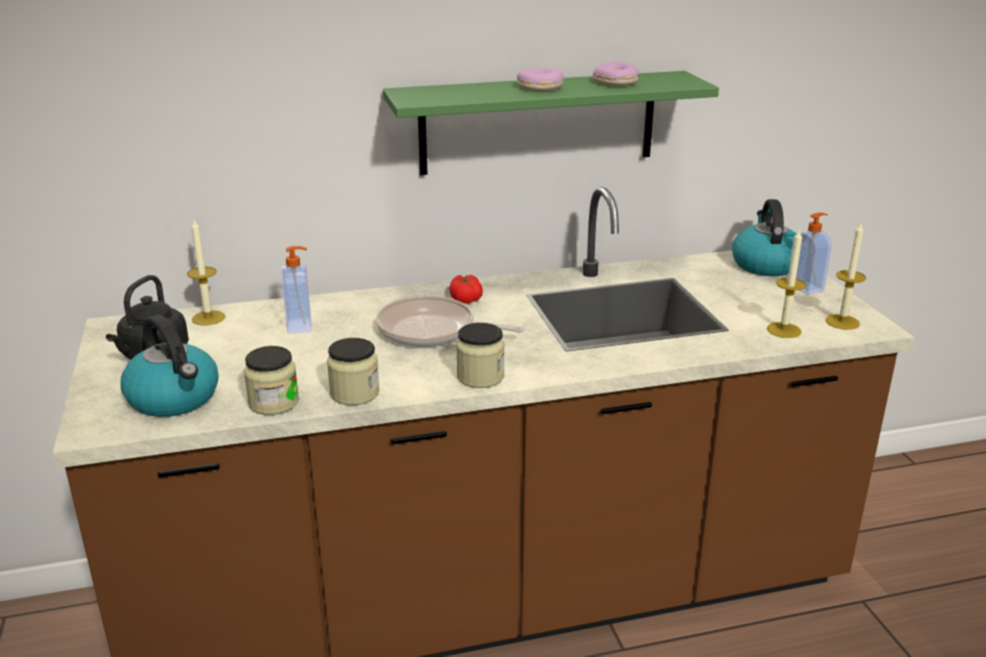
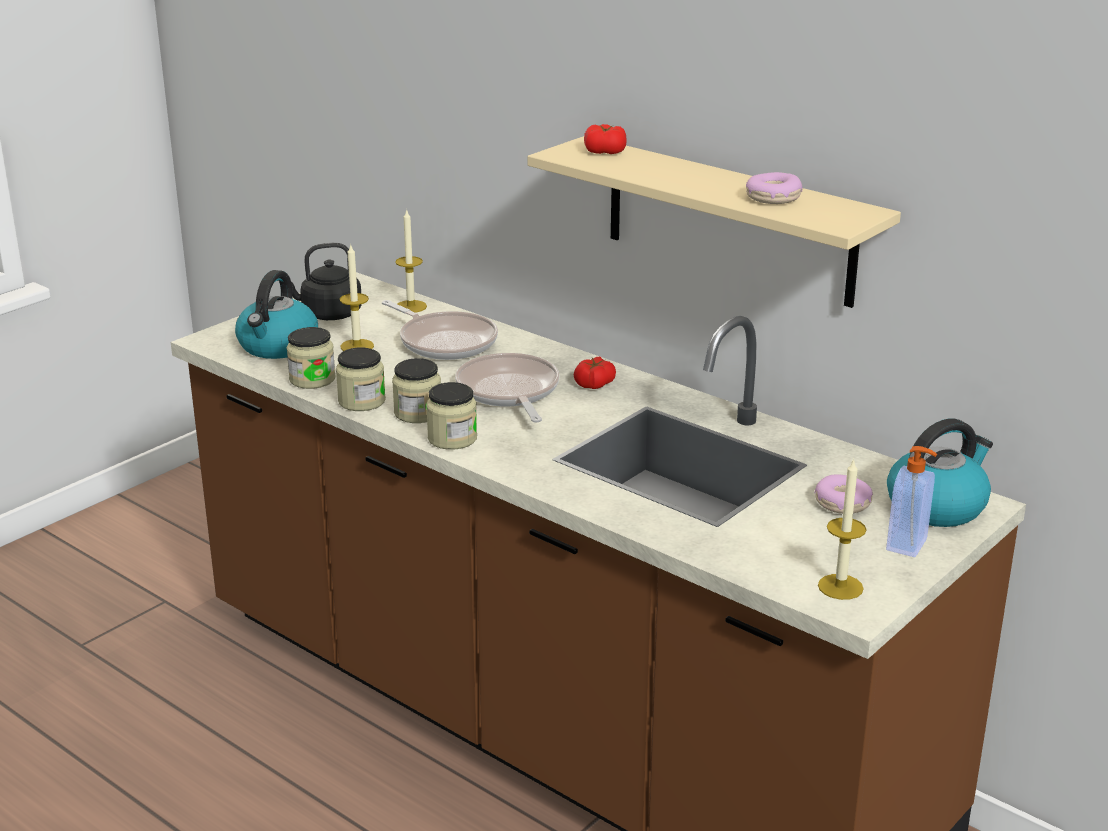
camera: 55 degrees right, 0 degrees up
(300, 326) = (444, 341): soap dispenser -> frying pan
(414, 376) = (418, 413): none -> jar
(436, 91) = (604, 151): none -> tomato
(538, 122) = (729, 221): green shelf -> beige shelf
(540, 88) = (691, 178): donut -> donut (842, 503)
(784, 330) = (763, 556): candle -> candle (357, 346)

